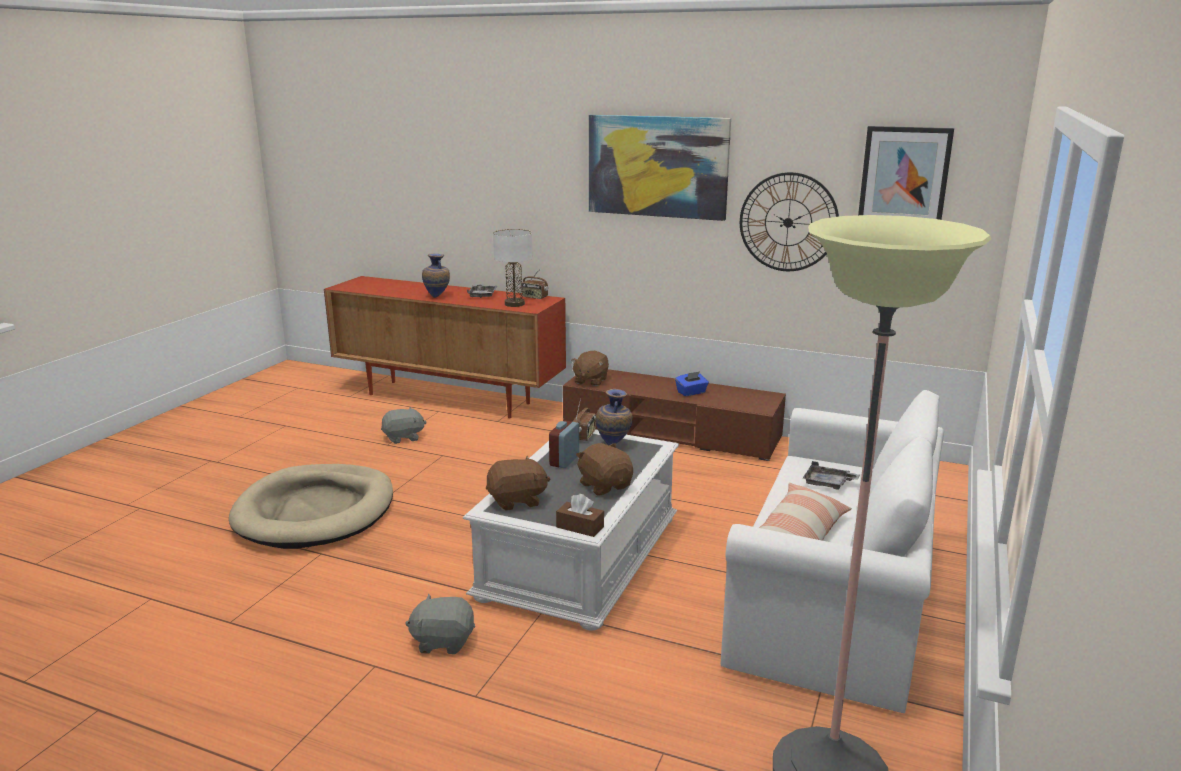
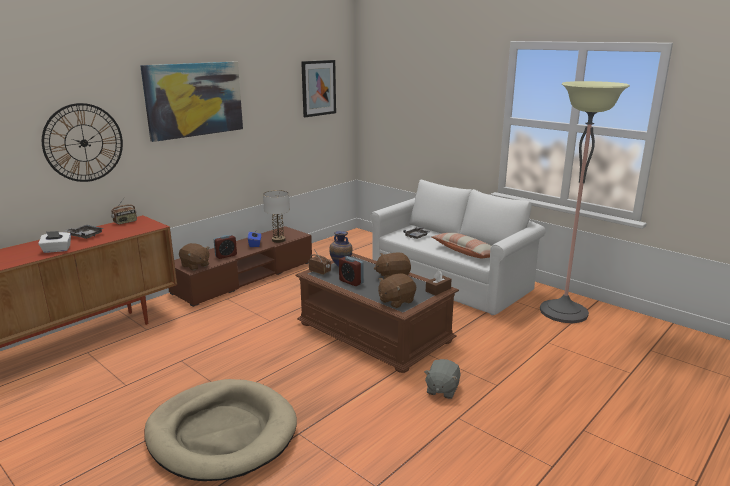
camera: 70 degrees left, 0 degrees up
(403, 438) = (122, 375): grey plush toy -> none
(437, 297) = (57, 250): vase -> white tissue box
(514, 304) = (132, 229): table lamp -> table lamp (278, 240)
(517, 501) = (396, 301): brown plush toy -> brown plush toy turned 135 degrees counterclockwise
(580, 557) = (375, 332): white coffee table -> brown coffee table
(636, 387) = (226, 256): none -> alarm clock
(788, 222) = (272, 123): wall clock -> wall clock (84, 143)

